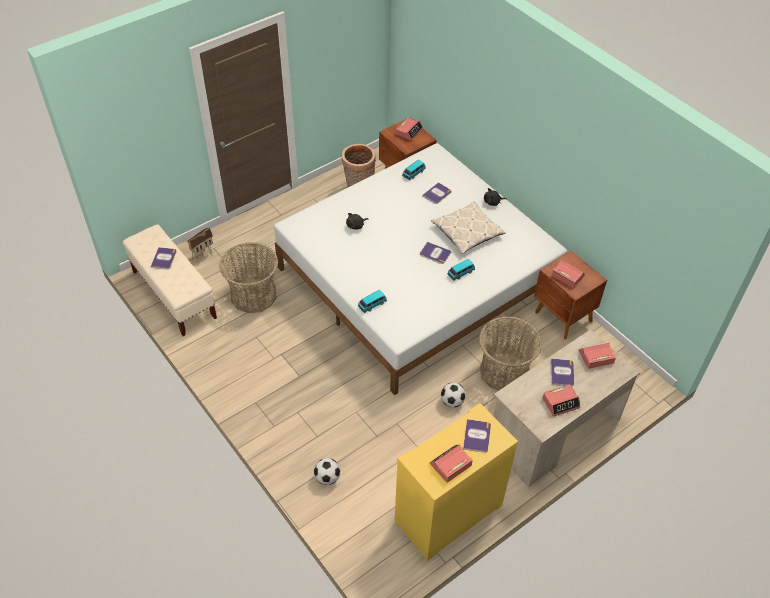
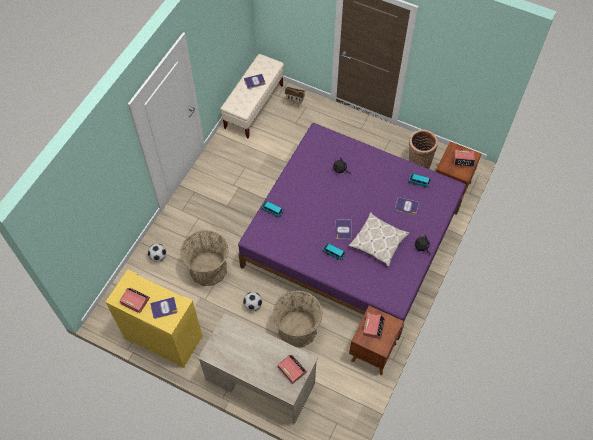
camera: 65 degrees right, 10 degrees up
(253, 295) = (278, 148): basket -> basket (208, 269)
(417, 279) = (351, 238): white bed -> purple bed
(561, 403) = (237, 358): alarm clock -> none
(562, 373) = (265, 351): book -> none

